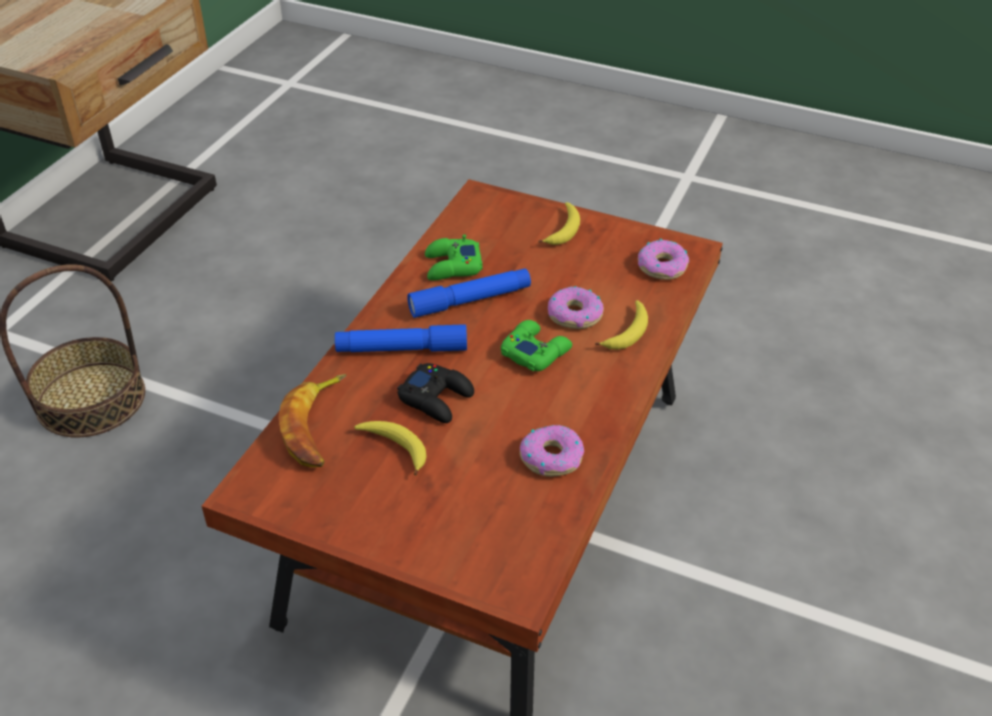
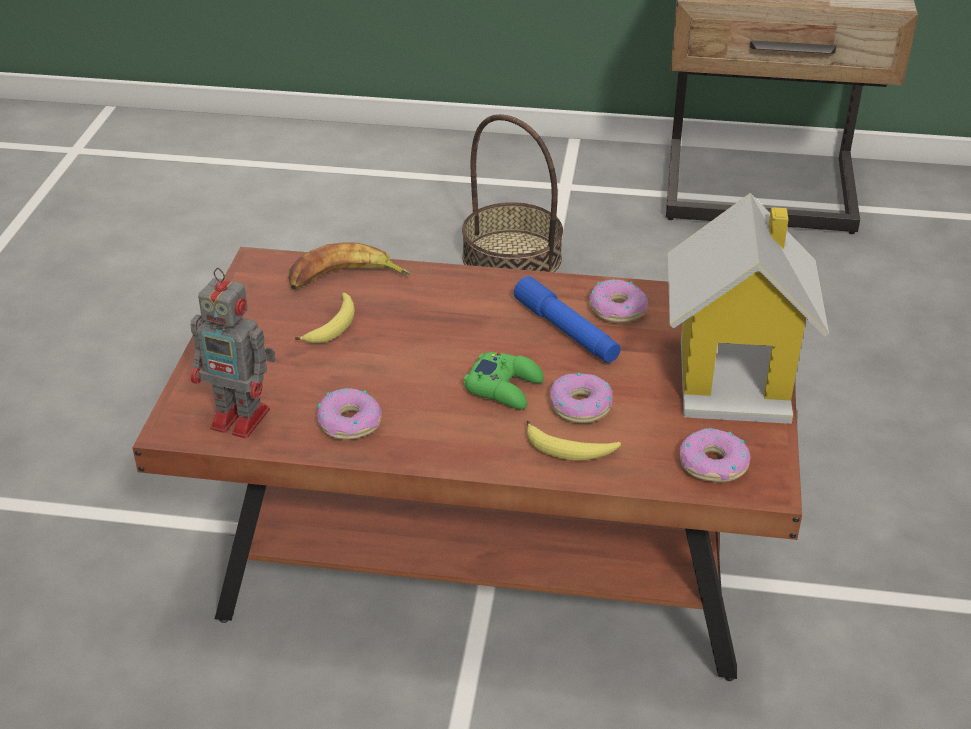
camera: 75 degrees right, 5 degrees down
(401, 349) = (469, 303): blue flashlight -> none
(436, 398) = (407, 337): black game controller -> none
(452, 266) = (617, 309): green game controller -> donut
(522, 535) = (243, 419): none -> toy robot
(563, 230) = (735, 375): banana -> toy house

